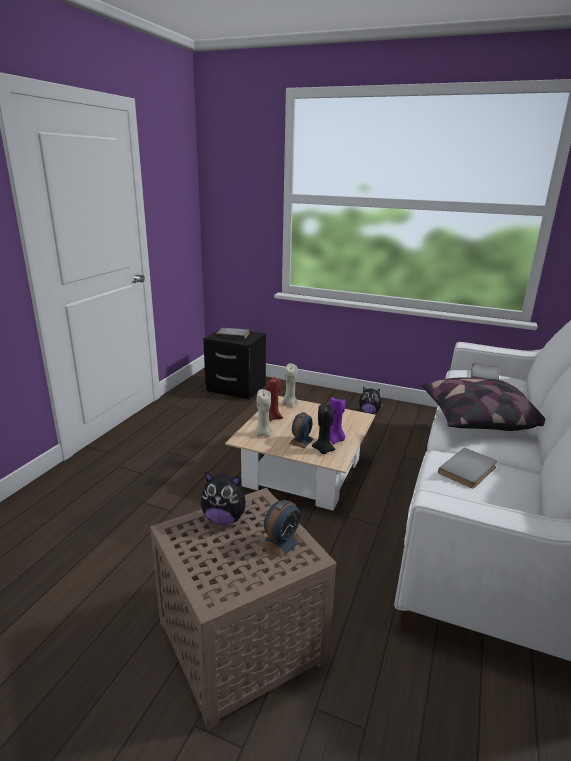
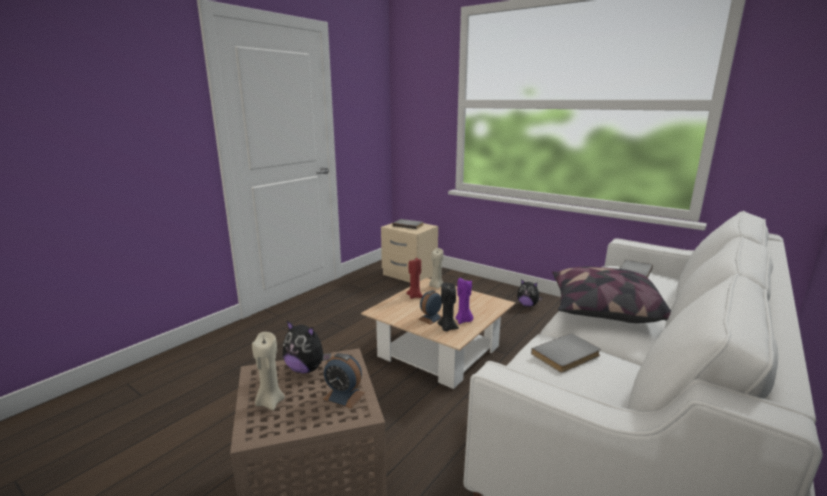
camera: 15 degrees right, 5 degrees down
(235, 388) = (409, 275): black nightstand -> beige nightstand
(263, 434) = (398, 309): beige candle -> beige candle (270, 402)
(281, 542) = (344, 396): alarm clock -> alarm clock turned 60 degrees clockwise

